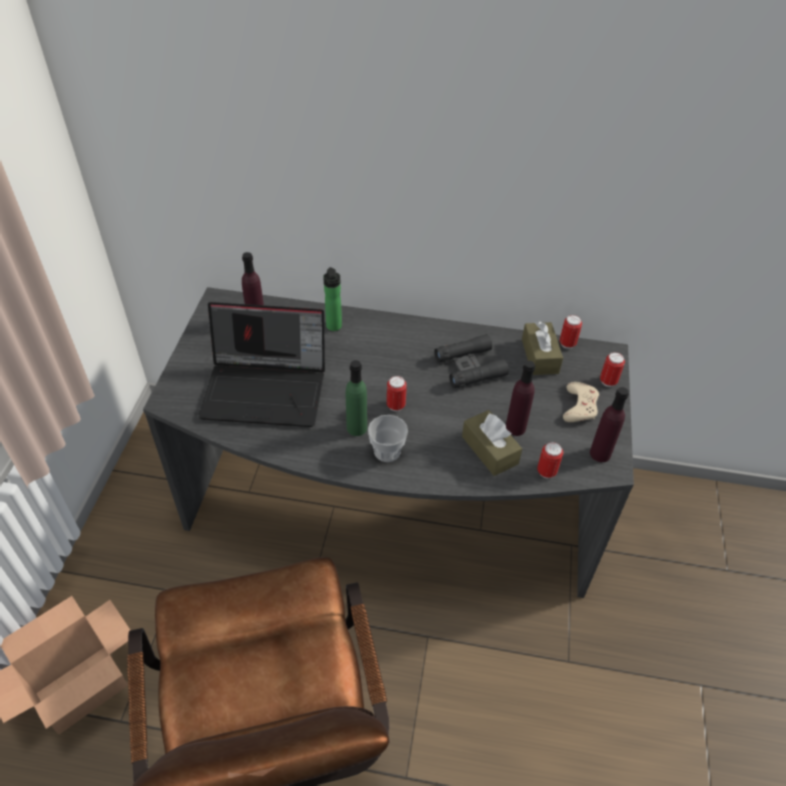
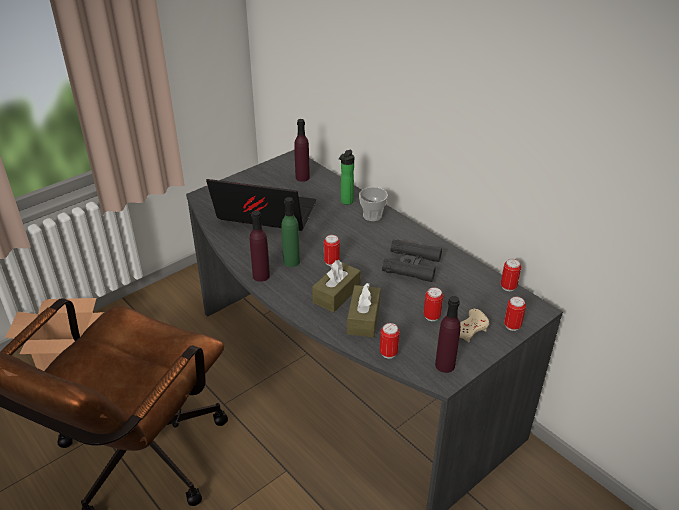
camera: 40 degrees right, 10 degrees down
(267, 389) = (264, 216): laptop -> laptop turned 150 degrees clockwise
(387, 451) = (294, 283): cup -> cup (372, 215)
(515, 427) = (399, 316): purple bottle -> purple bottle (261, 276)
(540, 356) = (475, 284): brown tissue box -> brown tissue box (336, 294)
(541, 411) = (431, 316): none -> can

